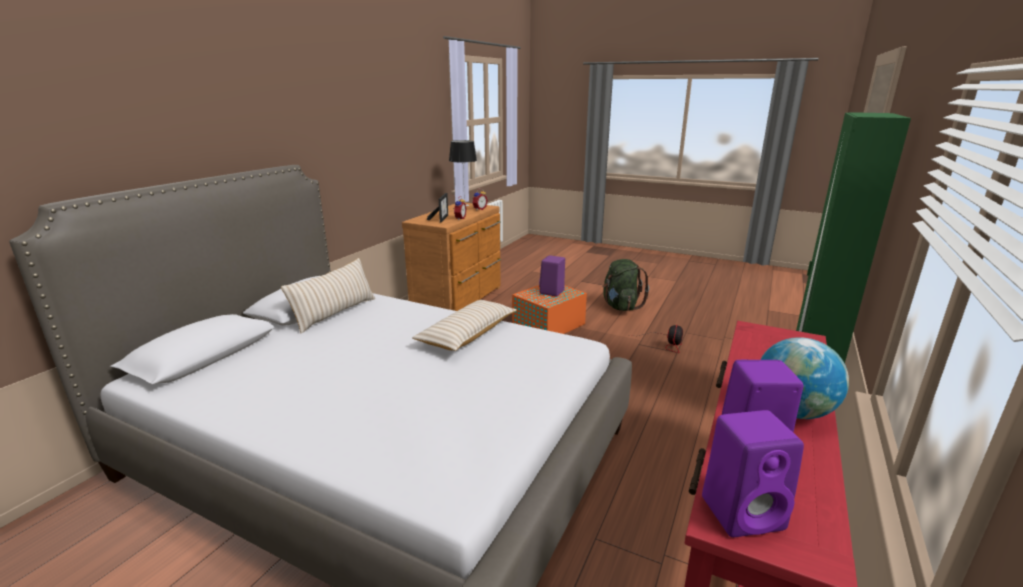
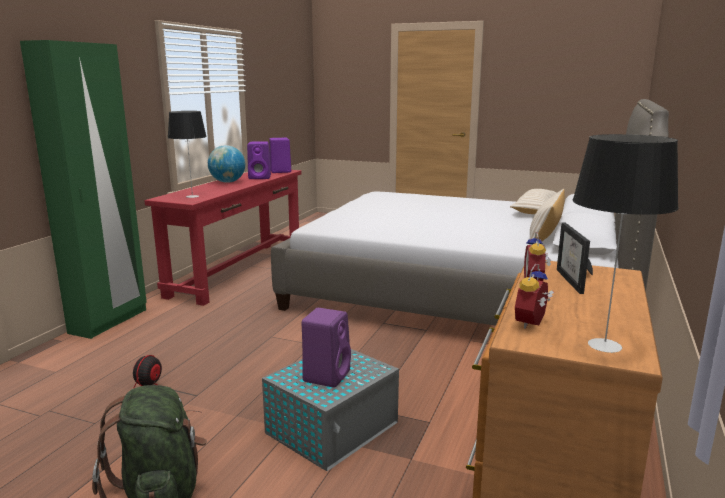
camera: 175 degrees right, 5 degrees down
(467, 334) = (407, 228): beige pillow -> beige pillow (536, 210)
(547, 325) = (334, 427): orange storage box -> grey storage box
(769, 343) = (192, 196): none -> table lamp

